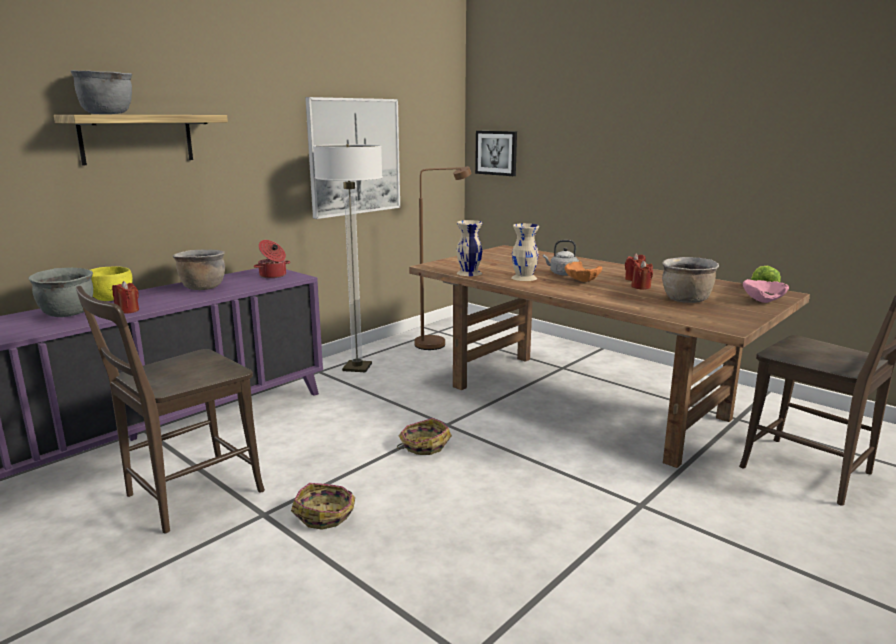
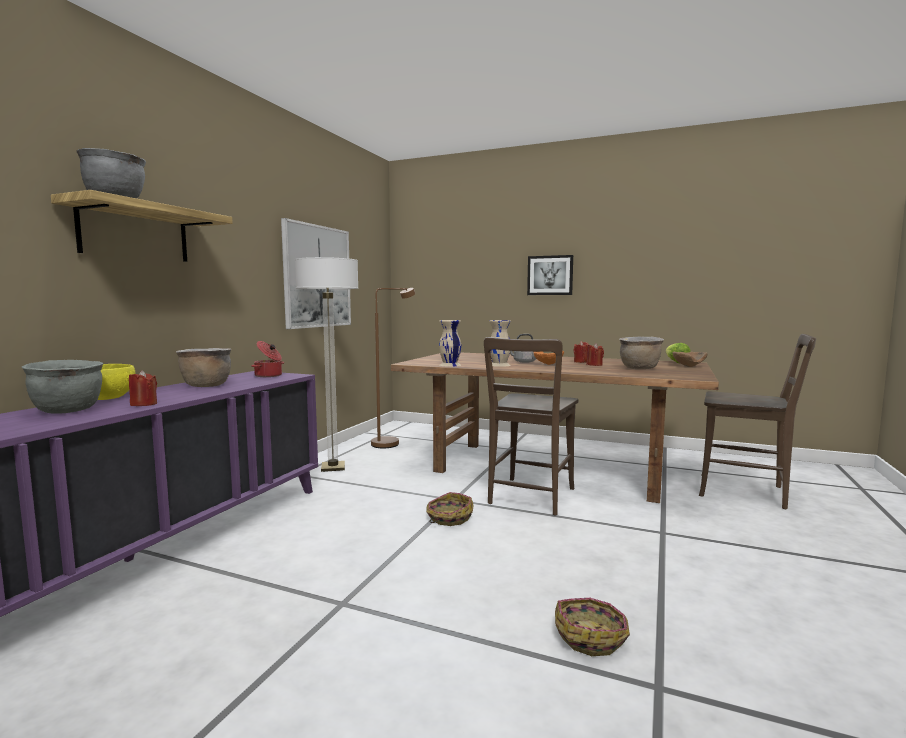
camera: 20 degrees left, 10 degrees down
(187, 496) = (239, 603): brown chair -> brown chair (530, 498)
(326, 515) = (408, 591): basket -> basket (591, 636)
(496, 153) = (421, 282): picture -> picture (550, 275)
(763, 301) = (688, 366): pink bowl -> brown bowl

